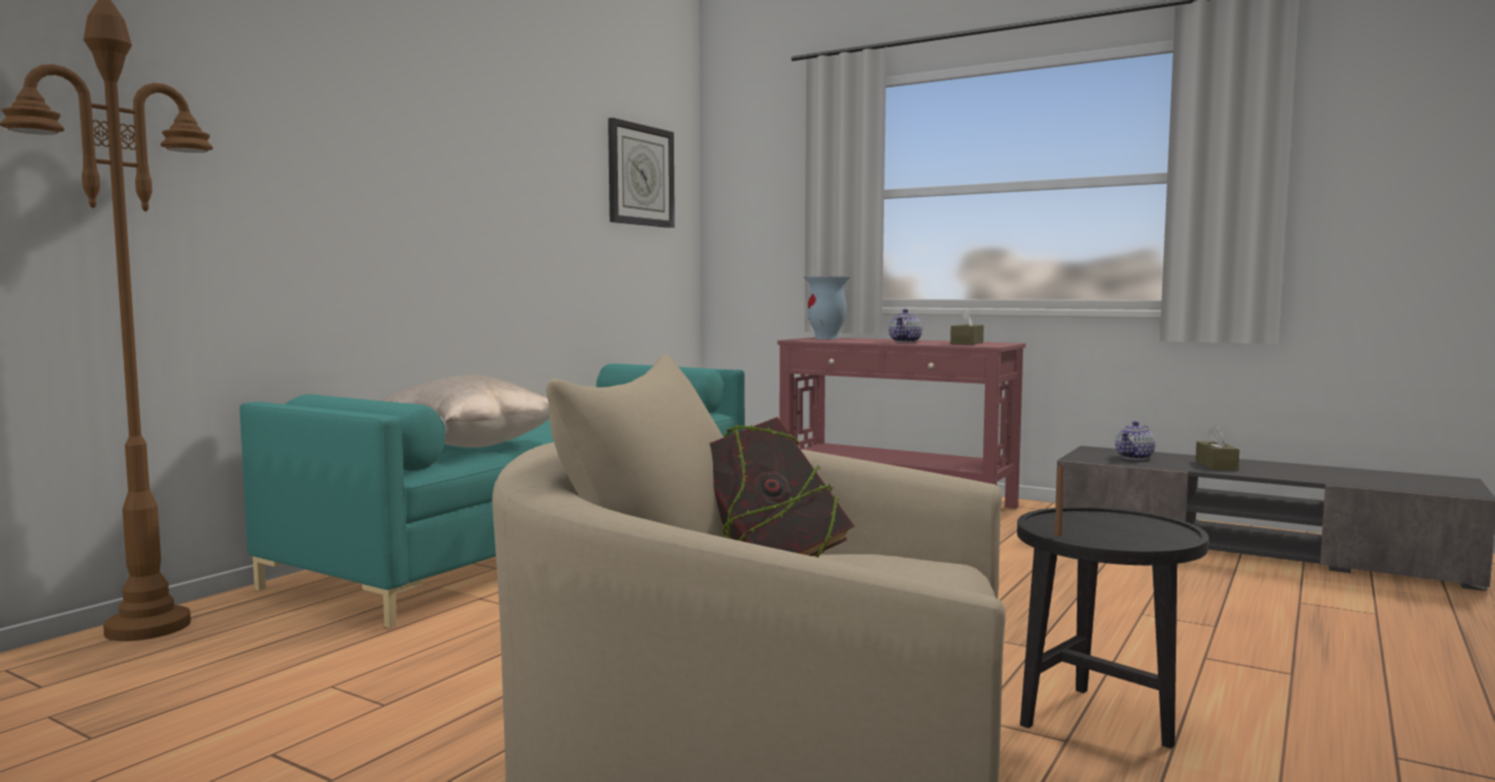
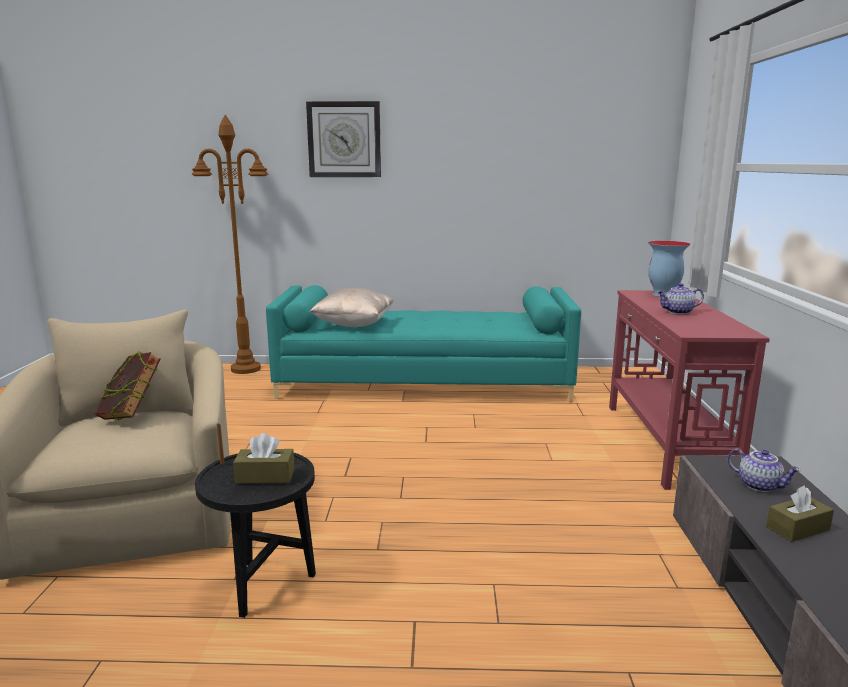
camera: 60 degrees right, 10 degrees up
(640, 175) = (599, 149): wall clock -> wall clock (344, 140)
(967, 343) = (703, 326): brown tissue box -> brown tissue box (265, 476)
(1135, 457) = (760, 485): teapot -> teapot turned 150 degrees counterclockwise

